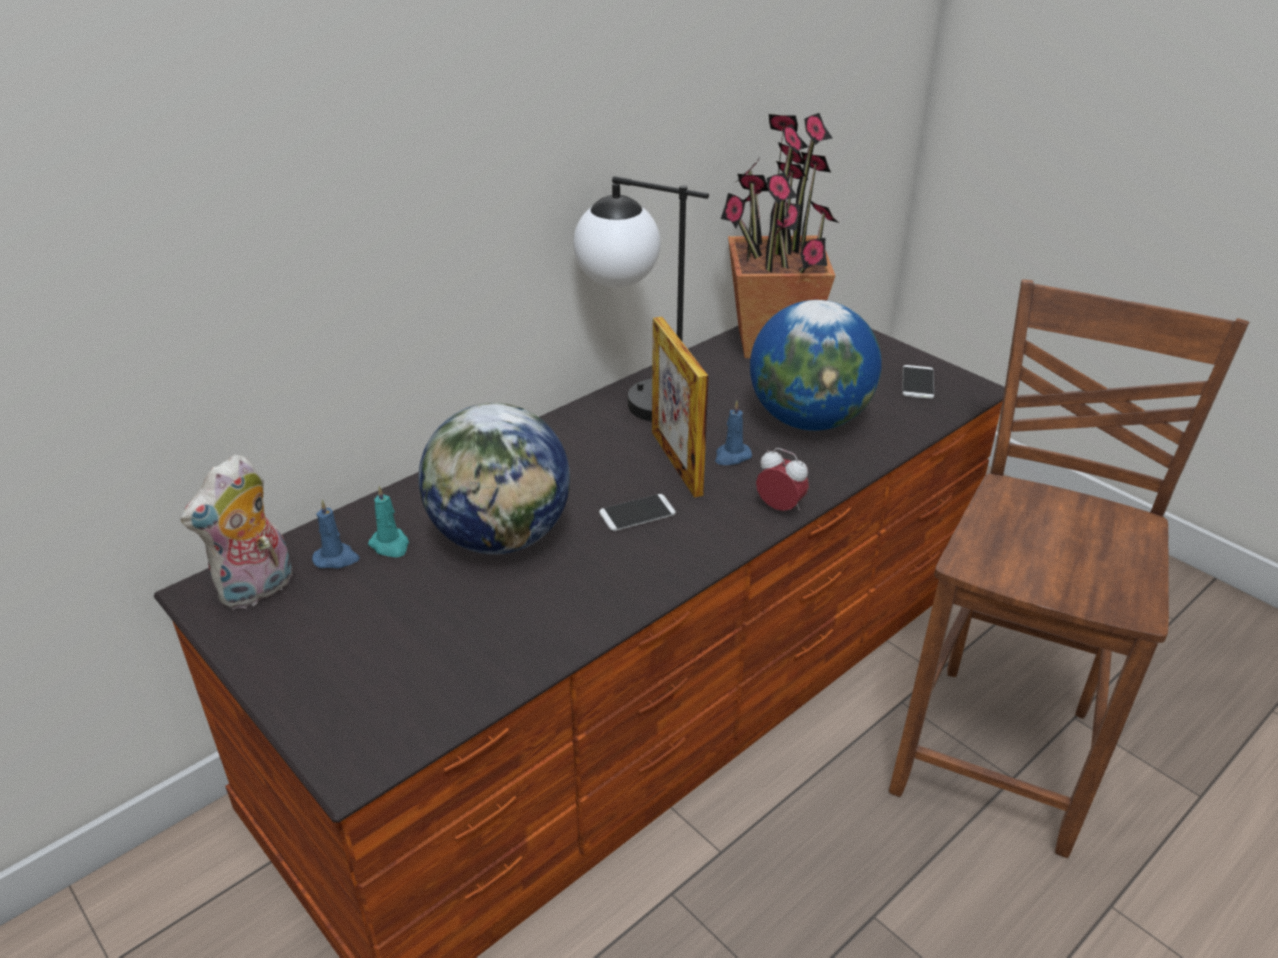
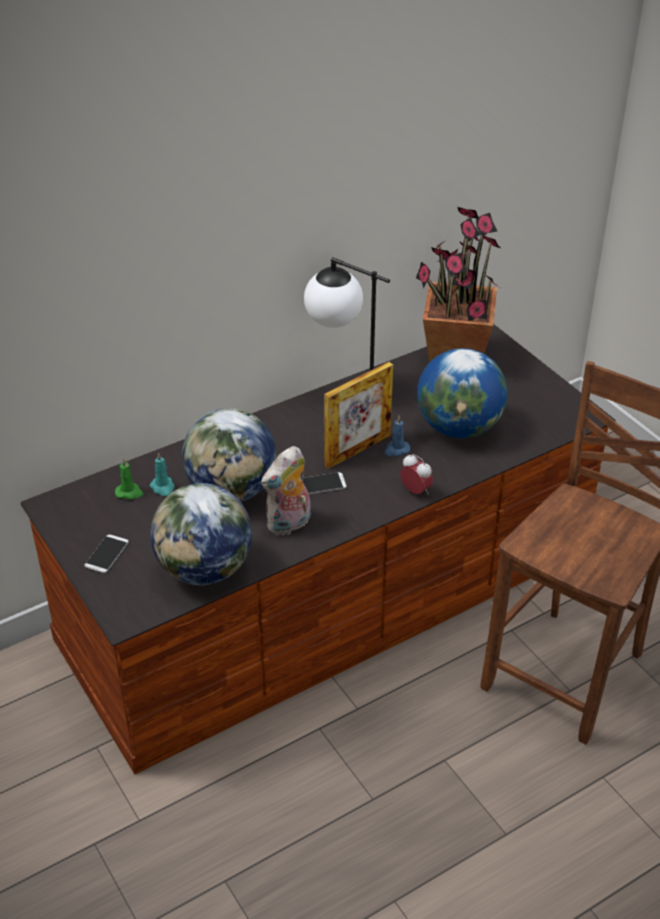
camera: 10 degrees right, 5 degrees up
(257, 591) = (81, 508): plush toy -> plush toy (289, 524)
(337, 558) = (129, 492): blue candle -> green candle
(481, 664) = (205, 570): none -> globe
(676, 462) = (357, 450): picture frame -> picture frame turned 120 degrees counterclockwise
(917, 382) = (548, 406): phone -> phone (106, 554)

